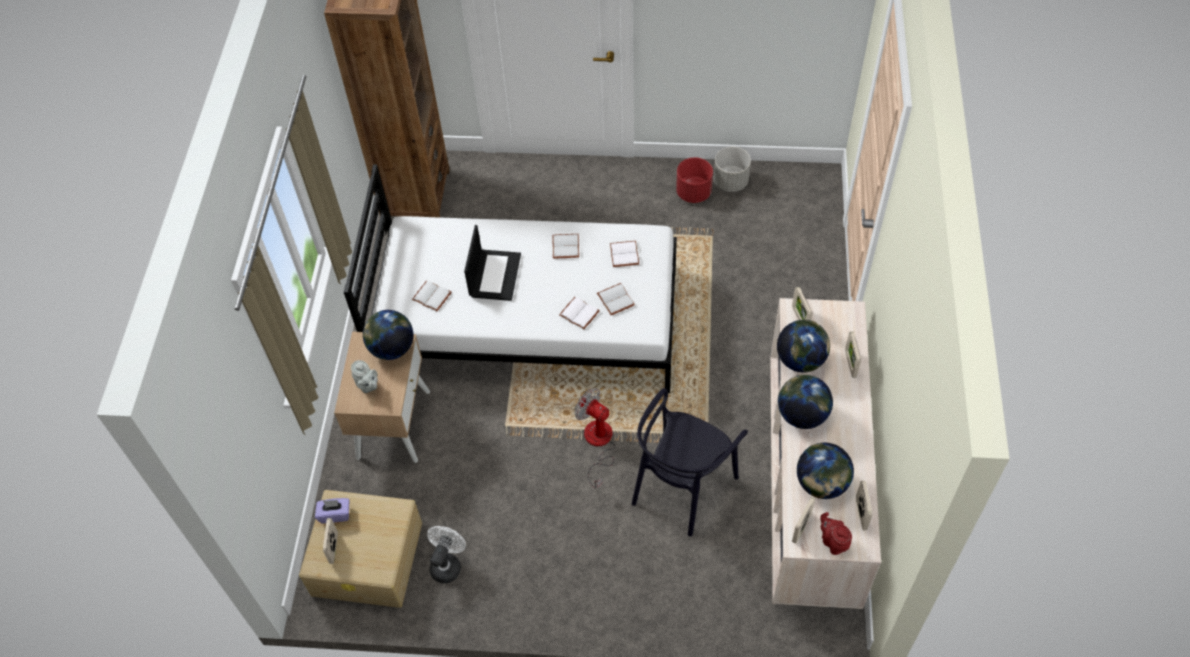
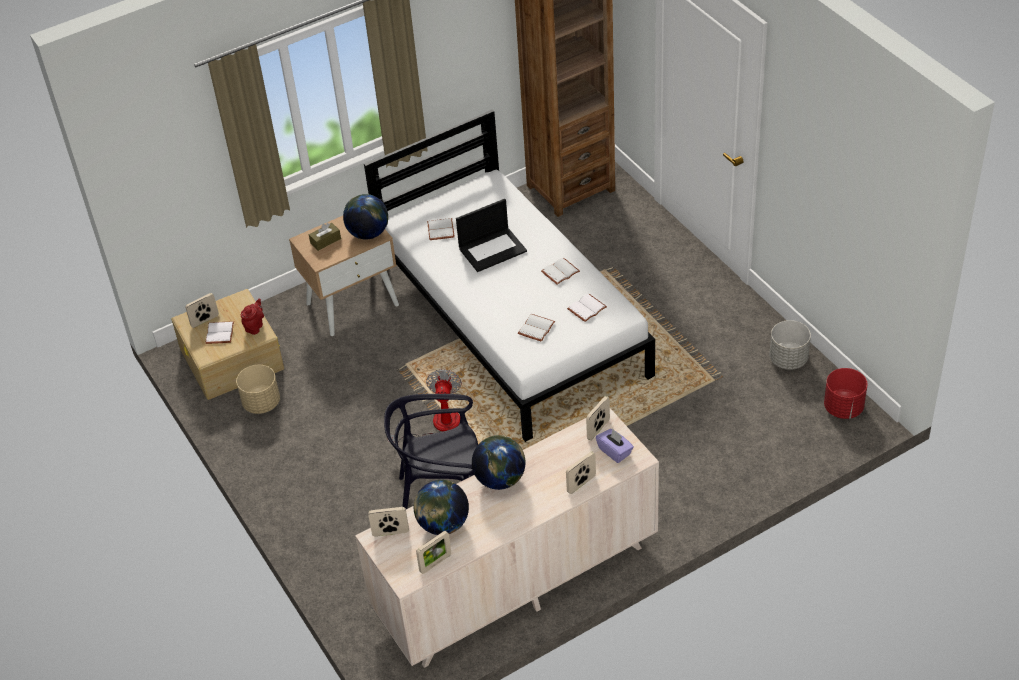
camera: 55 degrees right, 10 degrees down
(335, 514) = (231, 305): purple tissue box -> purple tissue box (615, 451)
(367, 386) = (325, 241): grey teapot -> brown tissue box
(447, 564) = (261, 403): white fan -> beige planter
(580, 313) = (503, 316): white book -> white book (221, 333)
(694, 193) = (749, 343): red planter -> red planter (843, 408)
(800, 360) = (555, 451): globe -> none
(833, 542) = (393, 559): red teapot -> red teapot (255, 326)

